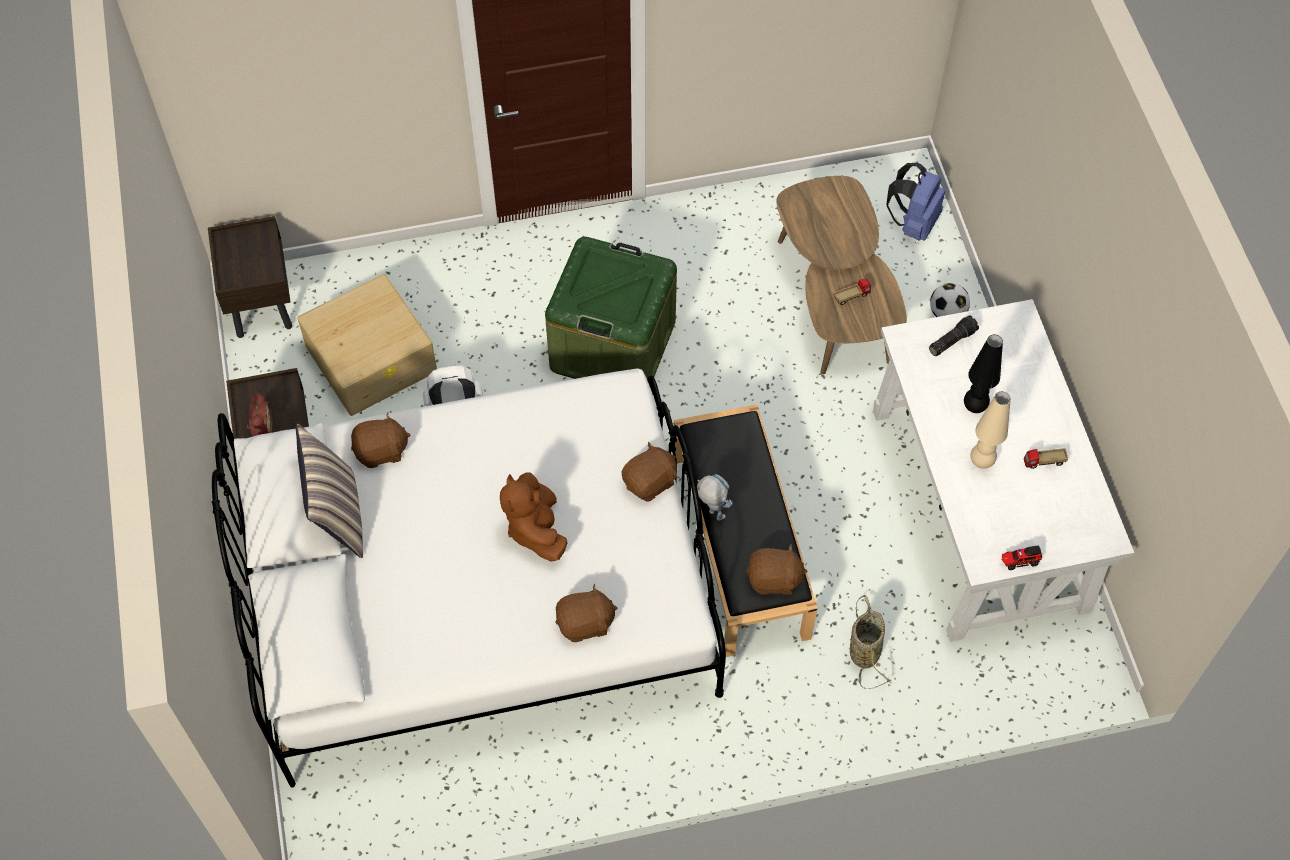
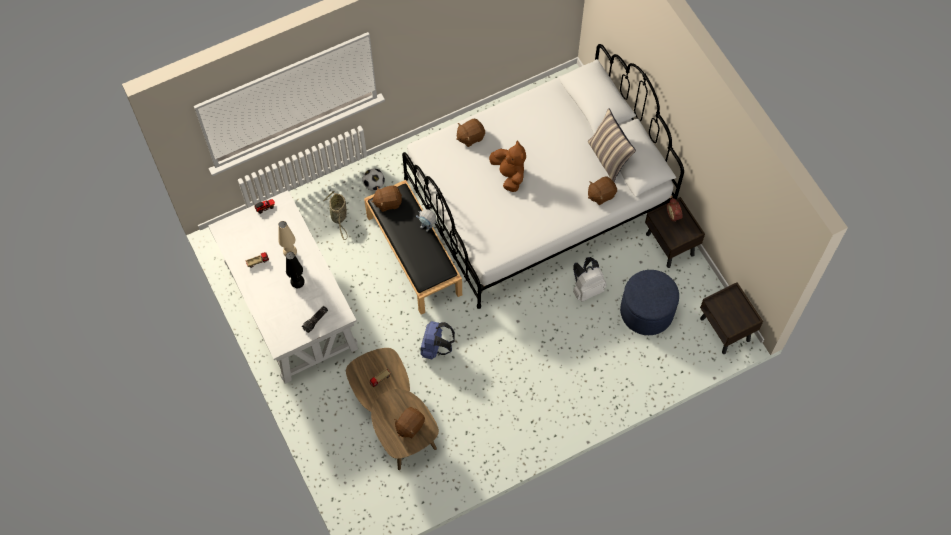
camera: 165 degrees right, 5 degrees up
(372, 358) = (646, 311): beige storage box -> blue ottoman
(613, 345) = (515, 353): green storage box -> none
(650, 482) = (459, 211): brown plush toy -> brown plush toy (409, 426)
(913, 223) = (355, 483): blue backpack -> blue backpack (436, 347)
(947, 313) = (324, 423): football -> football (374, 184)

